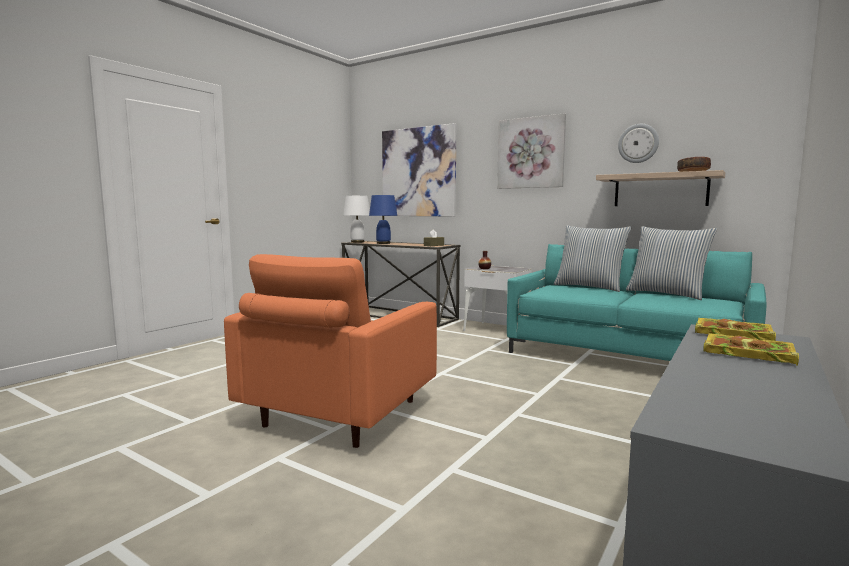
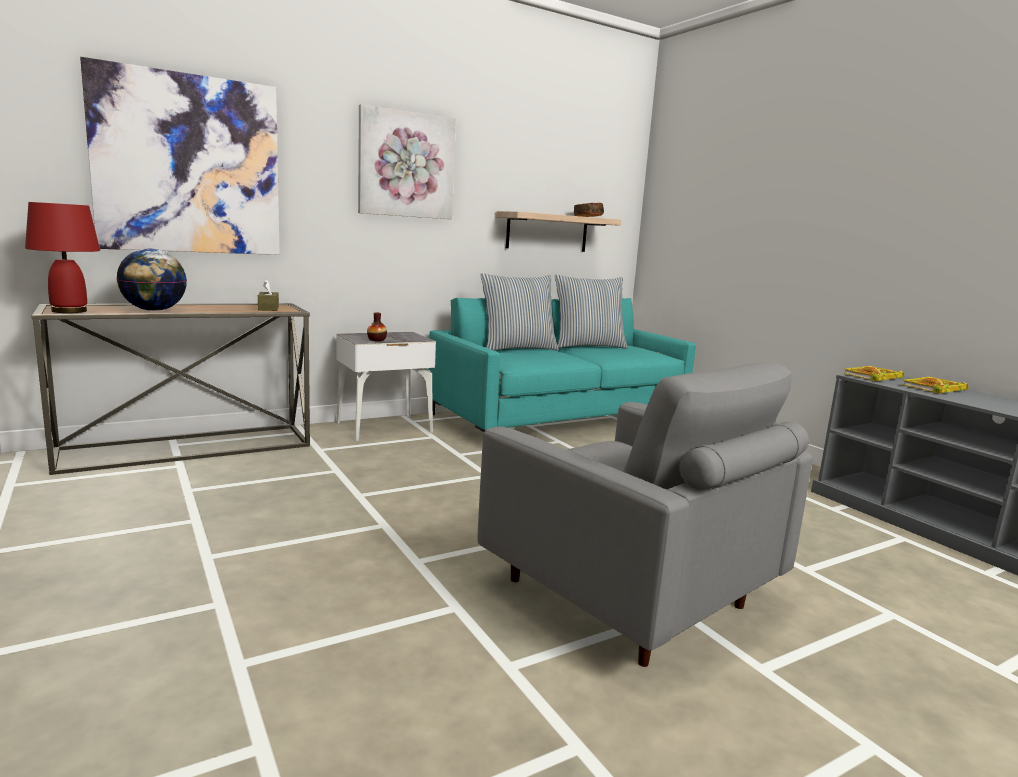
camera: 65 degrees left, 5 degrees up
(338, 414) = (629, 596): orange armchair -> grey armchair
(357, 242) = (69, 311): white table lamp -> red table lamp
(383, 243) = (154, 310): blue table lamp -> globe
(638, 143) = (529, 175): wall clock -> none

